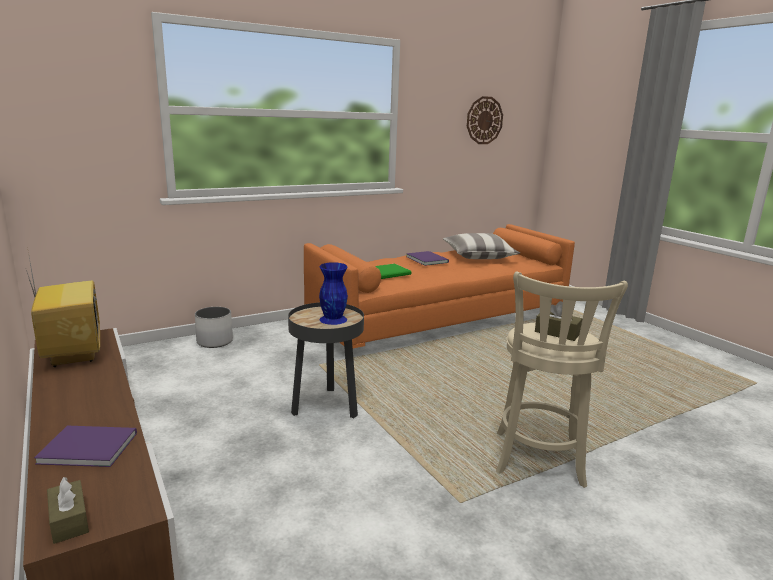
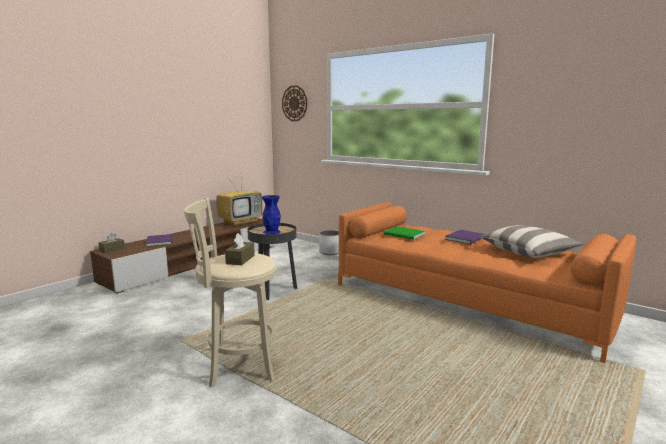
camera: 70 degrees right, 5 degrees down
(484, 120) = (612, 102): wall clock -> wall clock (294, 103)

